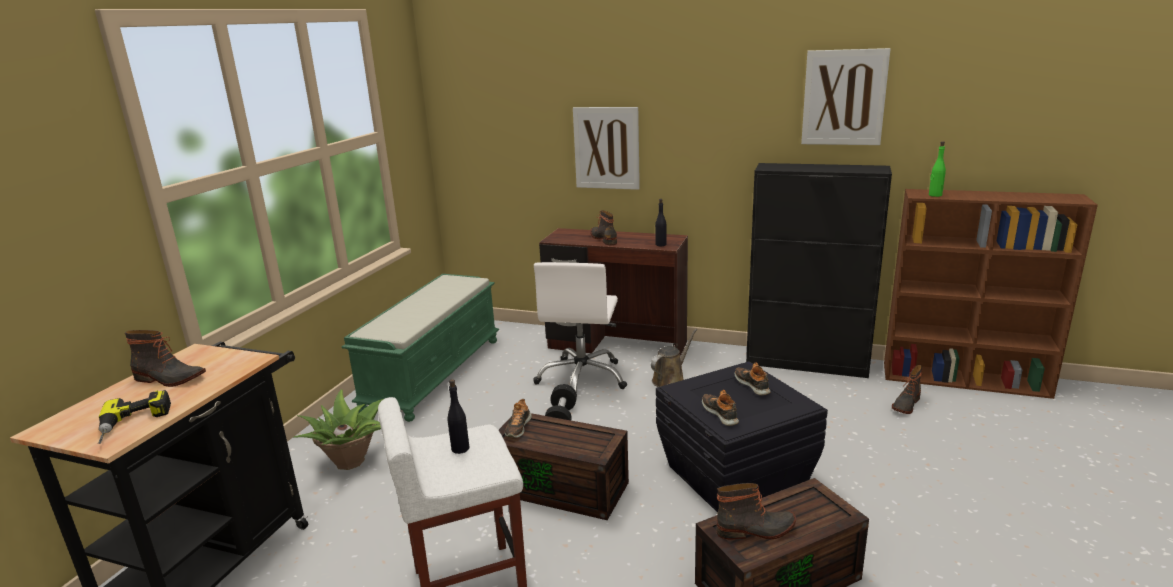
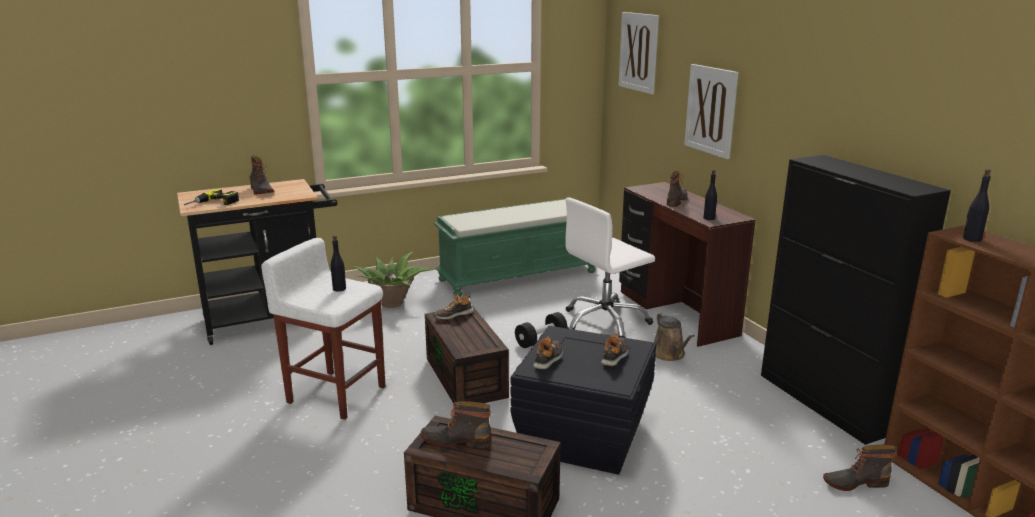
camera: 45 degrees right, 0 degrees up
(670, 379) = (670, 354): brown watering can -> brown watering can turned 75 degrees clockwise
(756, 530) = (456, 440): boot -> boot turned 150 degrees clockwise
(844, 97) = (918, 94): picture -> picture (638, 52)
(935, 195) = (971, 239): green bottle -> black bottle

